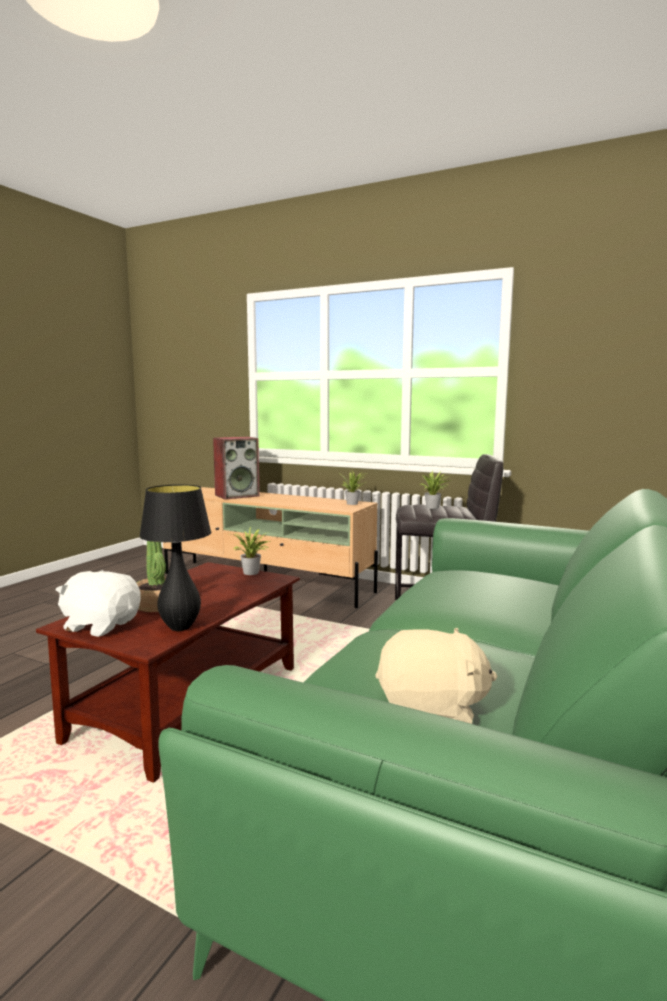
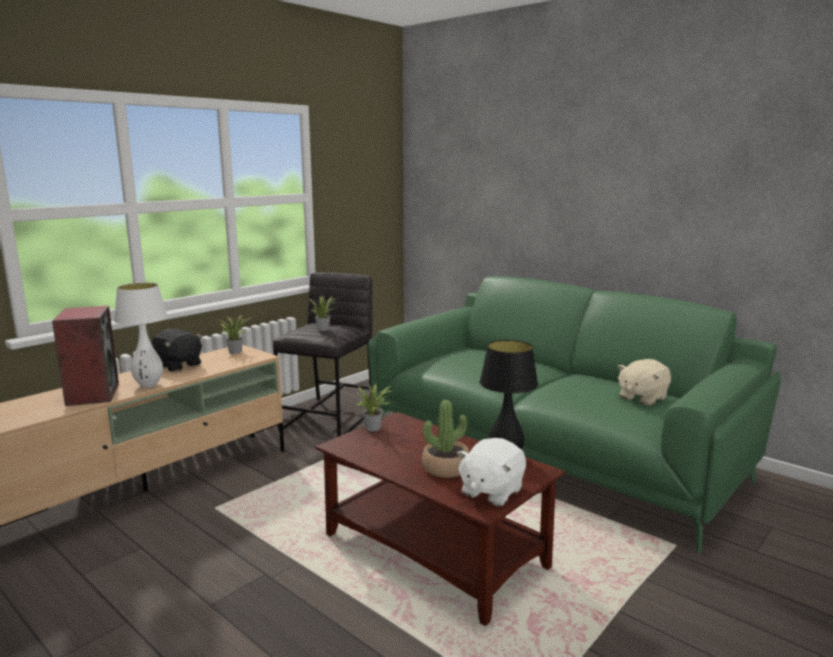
camera: 75 degrees left, 5 degrees up
(259, 500) = (148, 385): none -> white table lamp
(306, 499) = (178, 365): none -> black plush toy
(431, 708) = (642, 398): beige plush toy -> beige plush toy turned 150 degrees counterclockwise

